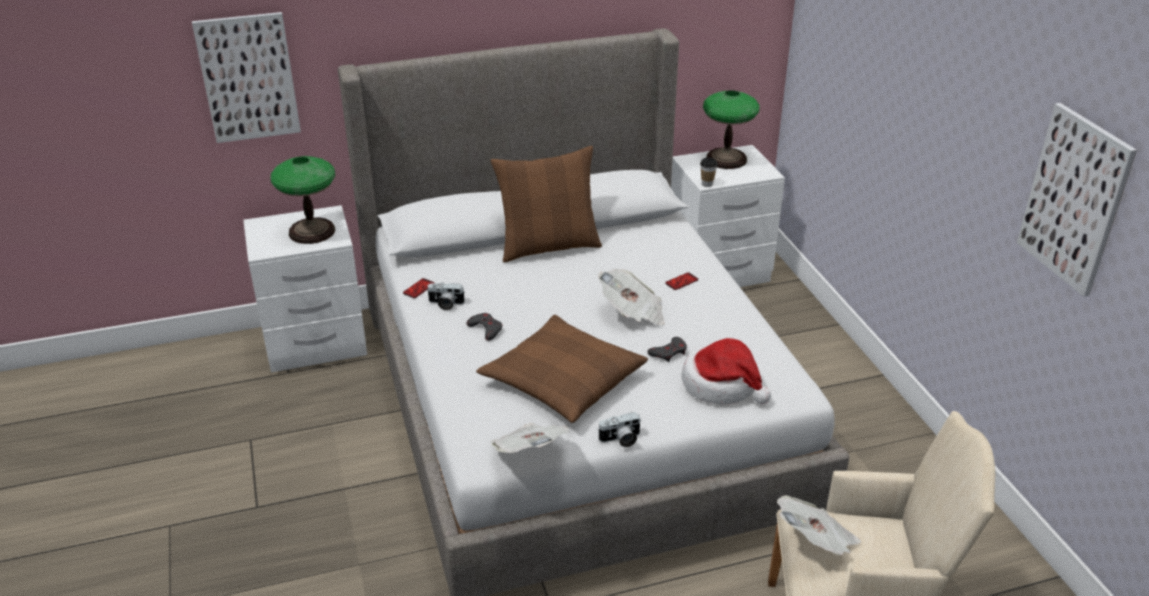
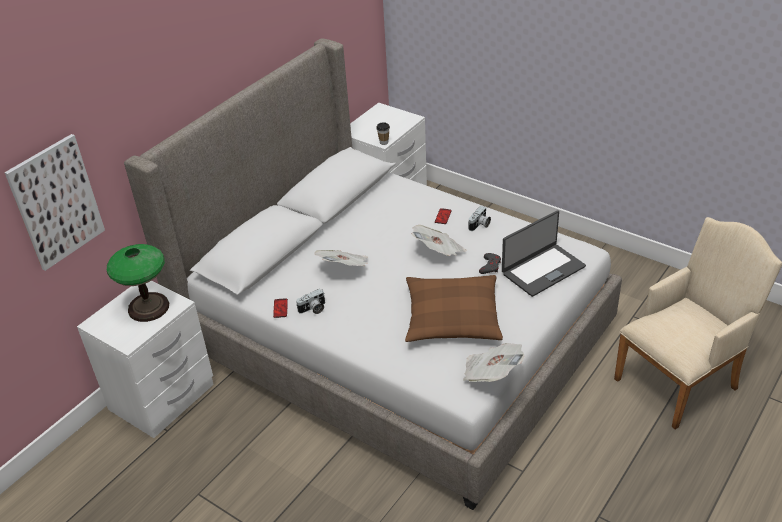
camera: 35 degrees left, 5 degrees up
(486, 329) = (362, 311): grey game controller -> none
(548, 247) = (331, 234): brown pillow -> none
(621, 439) = (529, 335): camera -> camera (480, 225)
(721, 384) = (542, 269): hat -> laptop
(726, 159) = (375, 119): table lamp -> none
(816, 542) = (667, 334): newspaper -> newspaper (345, 268)
(1074, 199) = (701, 63): picture -> none

